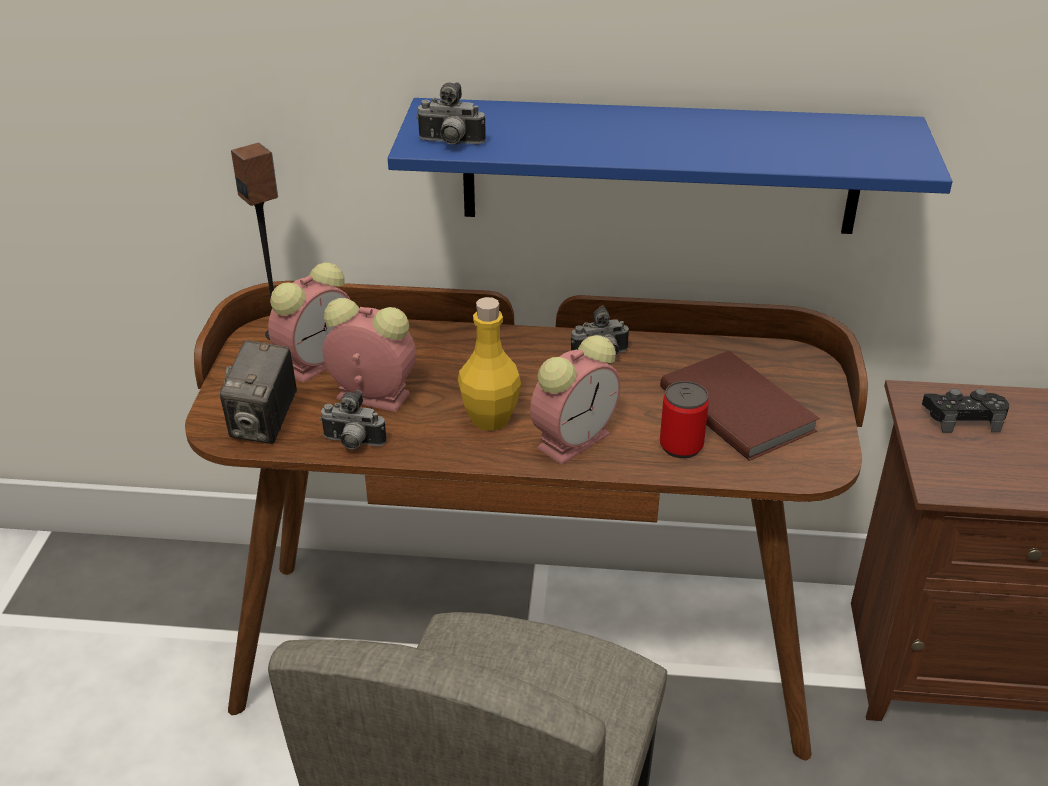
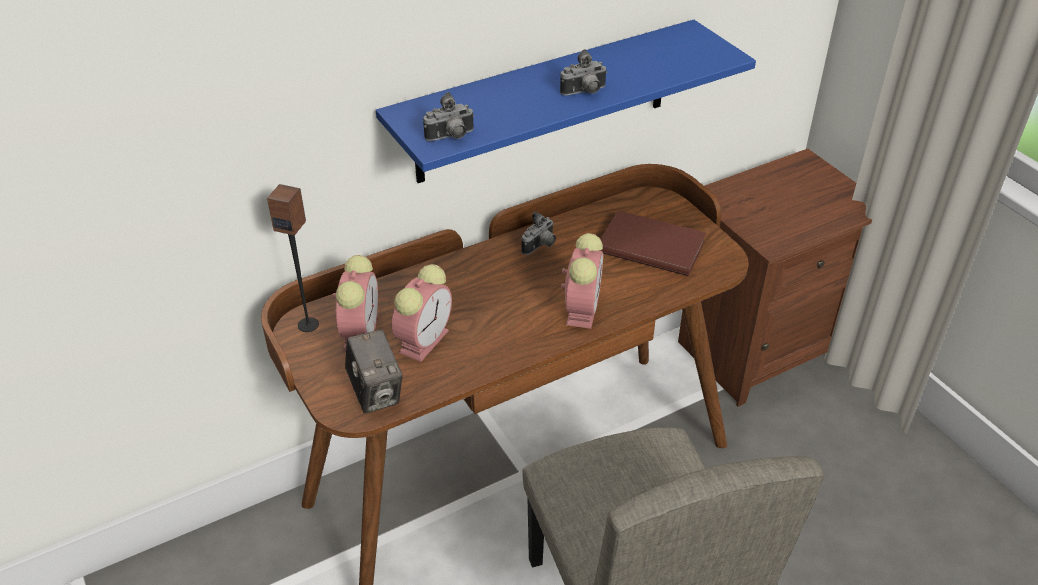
camera: 35 degrees left, 5 degrees up
(352, 444) = (450, 377): camera -> camera (584, 93)
(370, 395) = (424, 339): alarm clock -> alarm clock turned 135 degrees clockwise
(490, 419) = (518, 319): yellow bottle -> none
(681, 446) = (644, 284): can -> none
(963, 417) = (746, 198): black game controller -> none

